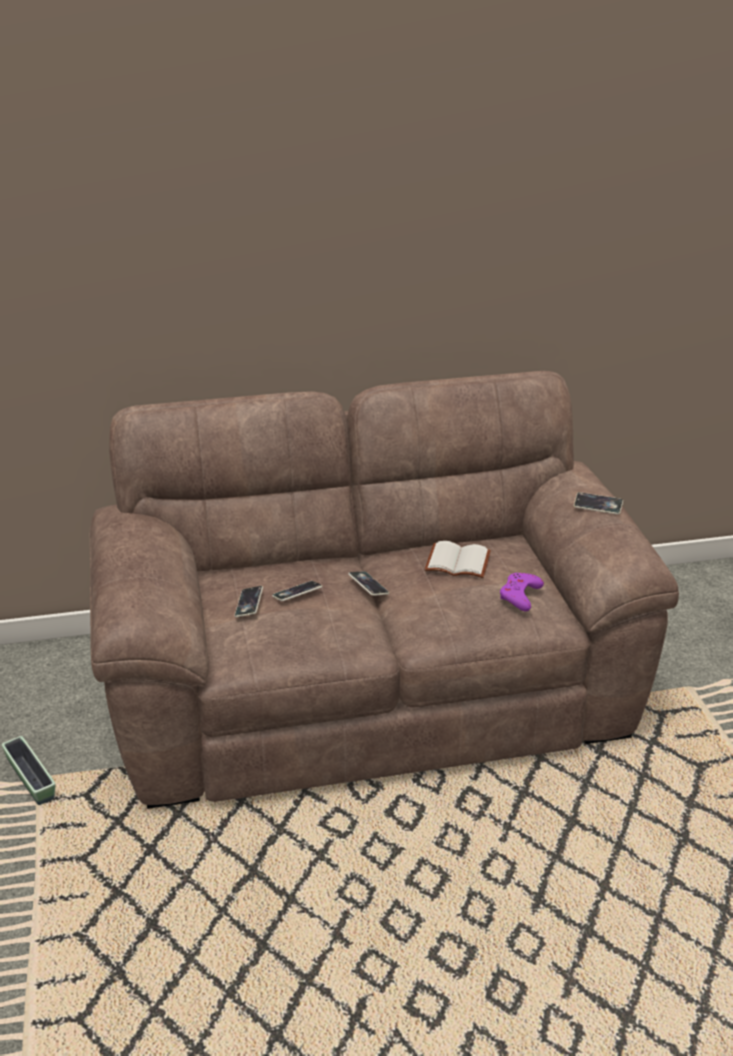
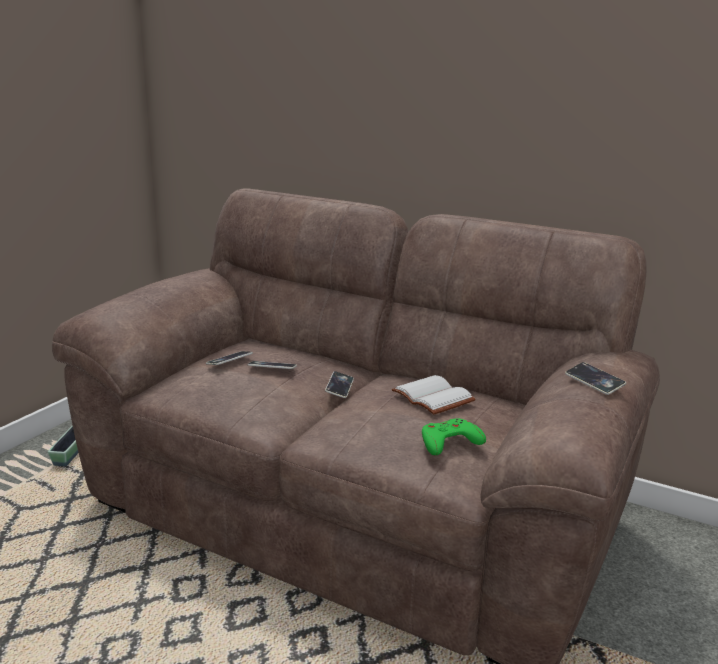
camera: 40 degrees right, 10 degrees down
(520, 595) = (449, 442): purple game controller -> green game controller

